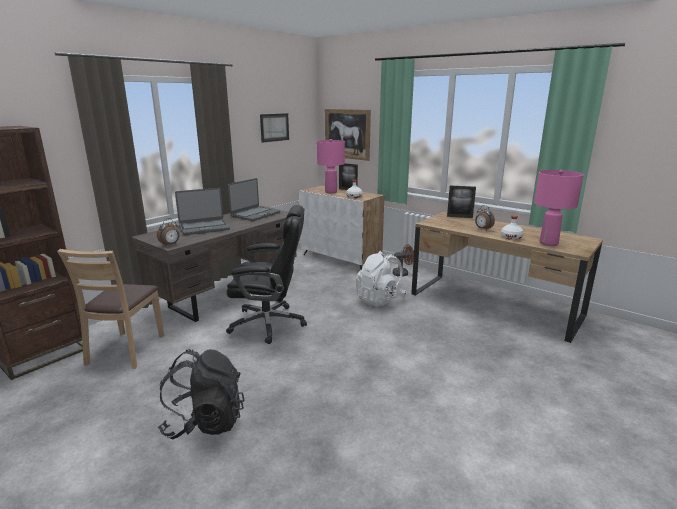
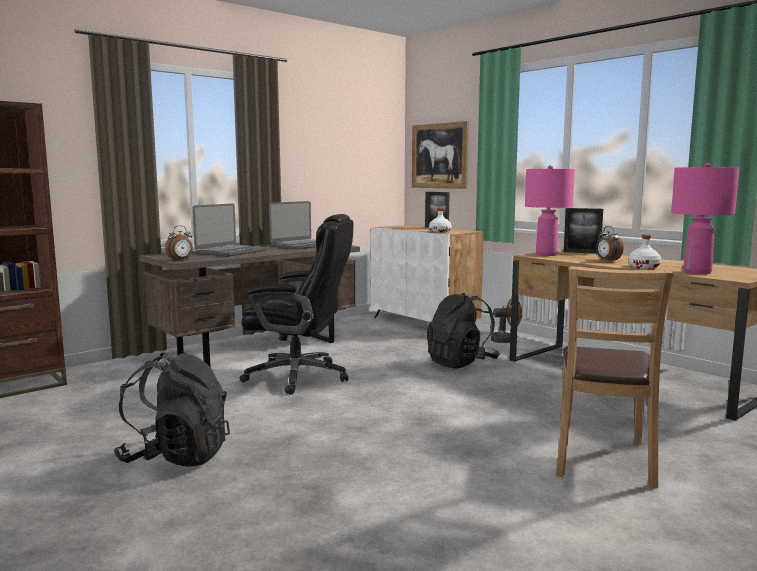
camera: 10 degrees right, 10 degrees down
(126, 350) = (110, 389): brown chair -> brown chair (602, 459)
(204, 228) = (231, 252): laptop -> laptop turned 45 degrees counterclockwise
(274, 127) = (341, 144): picture -> none
(331, 192) = (412, 228): pink table lamp -> pink table lamp (546, 254)
(380, 299) = (461, 363): white backpack -> black backpack

